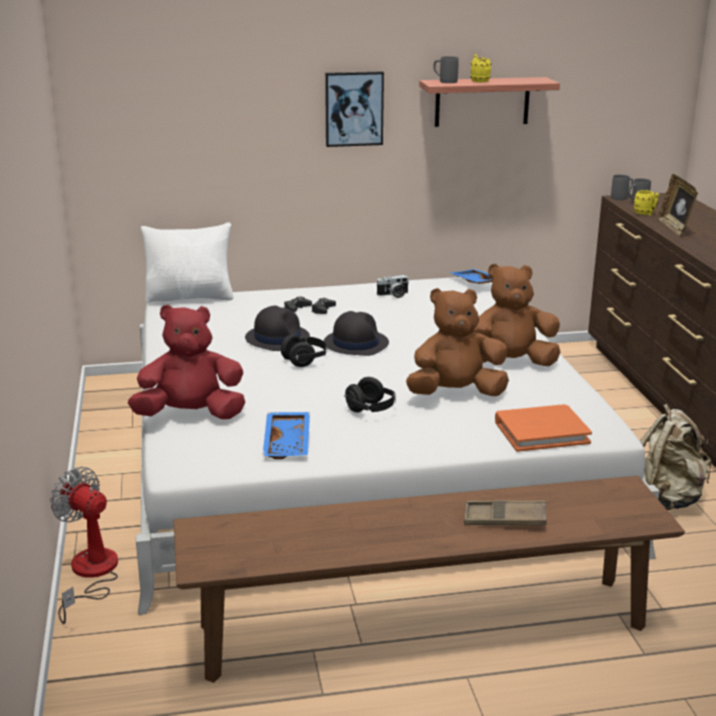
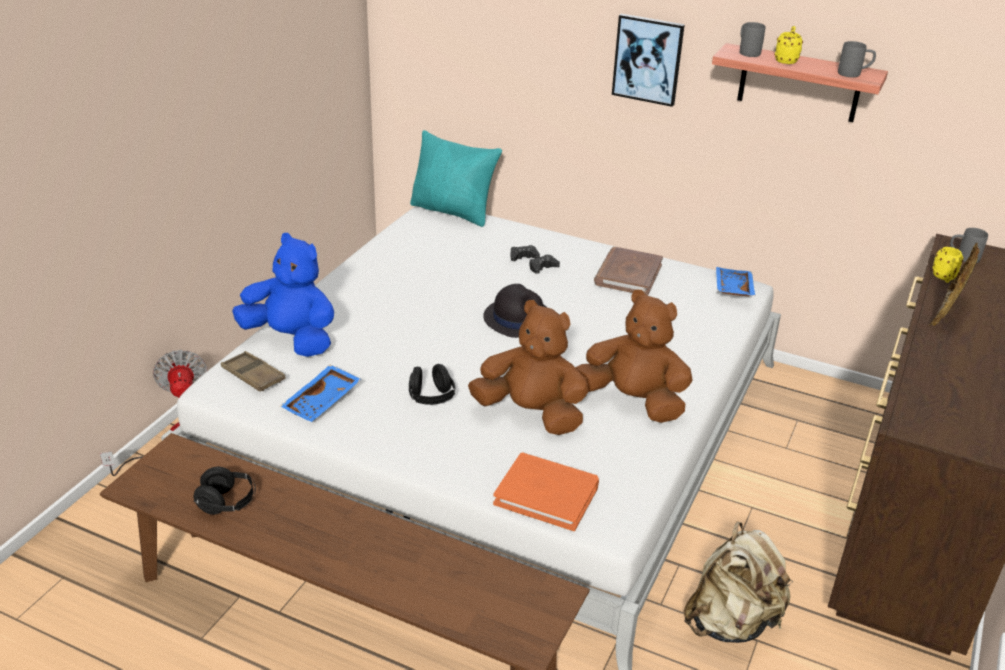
camera: 35 degrees right, 10 degrees up
(190, 297) = (453, 211): white pillow -> turquoise pillow
(191, 415) = (291, 339): red plush toy -> blue plush toy
(277, 338) = (460, 285): black hat -> none
(305, 360) = (448, 320): black headphones -> black headphones (227, 503)
(393, 295) = (628, 274): camera -> brown book
(505, 519) = (401, 569): brown tray -> brown tray (253, 376)
(622, 197) = (957, 244): grey mug -> grey mug (854, 74)

